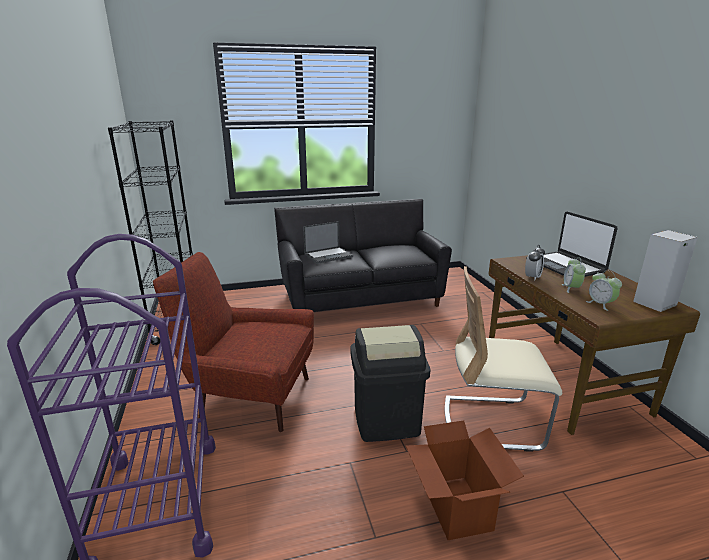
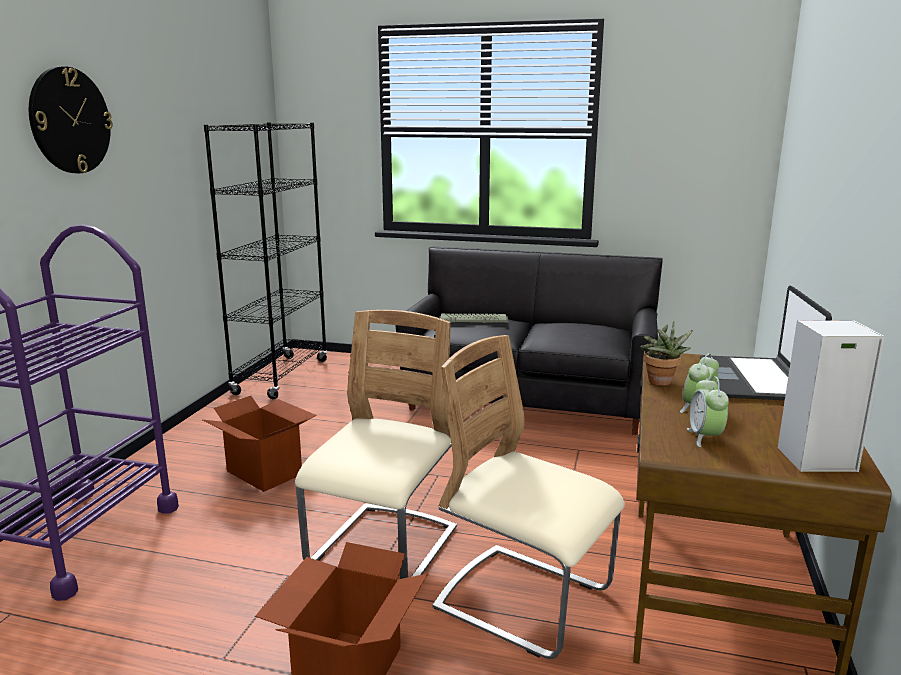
camera: 30 degrees right, 5 degrees down
(47, 134) = (70, 120): none -> wall clock
(249, 396) = (265, 472): red armchair -> cardboard box
(329, 255) = (474, 321): laptop -> keyboard
(386, 421) = (384, 548): black trash can -> beige chair
(532, 277) = (661, 383): alarm clock -> potted plant

